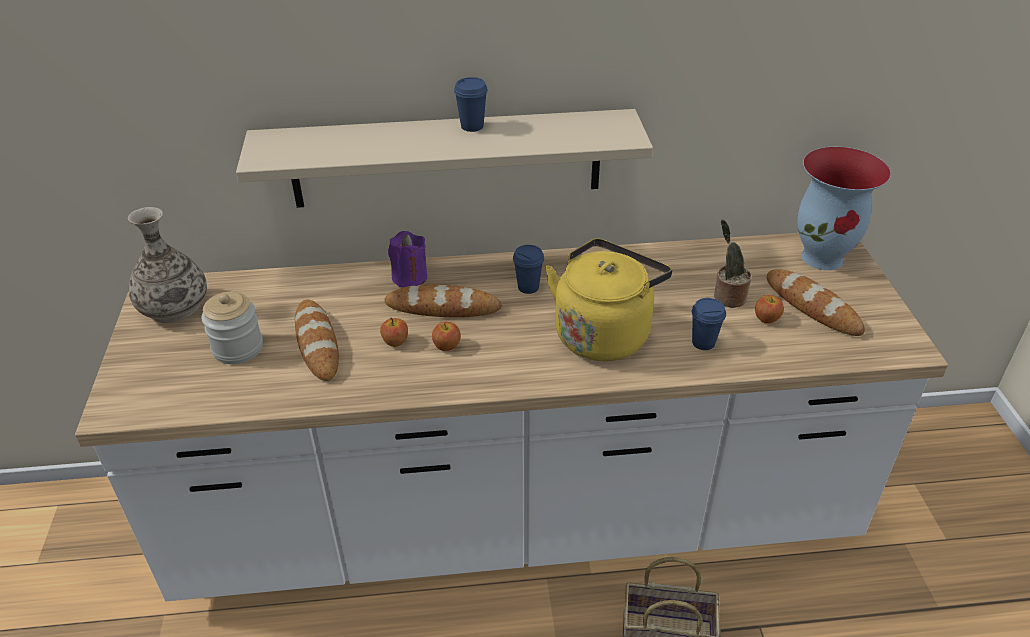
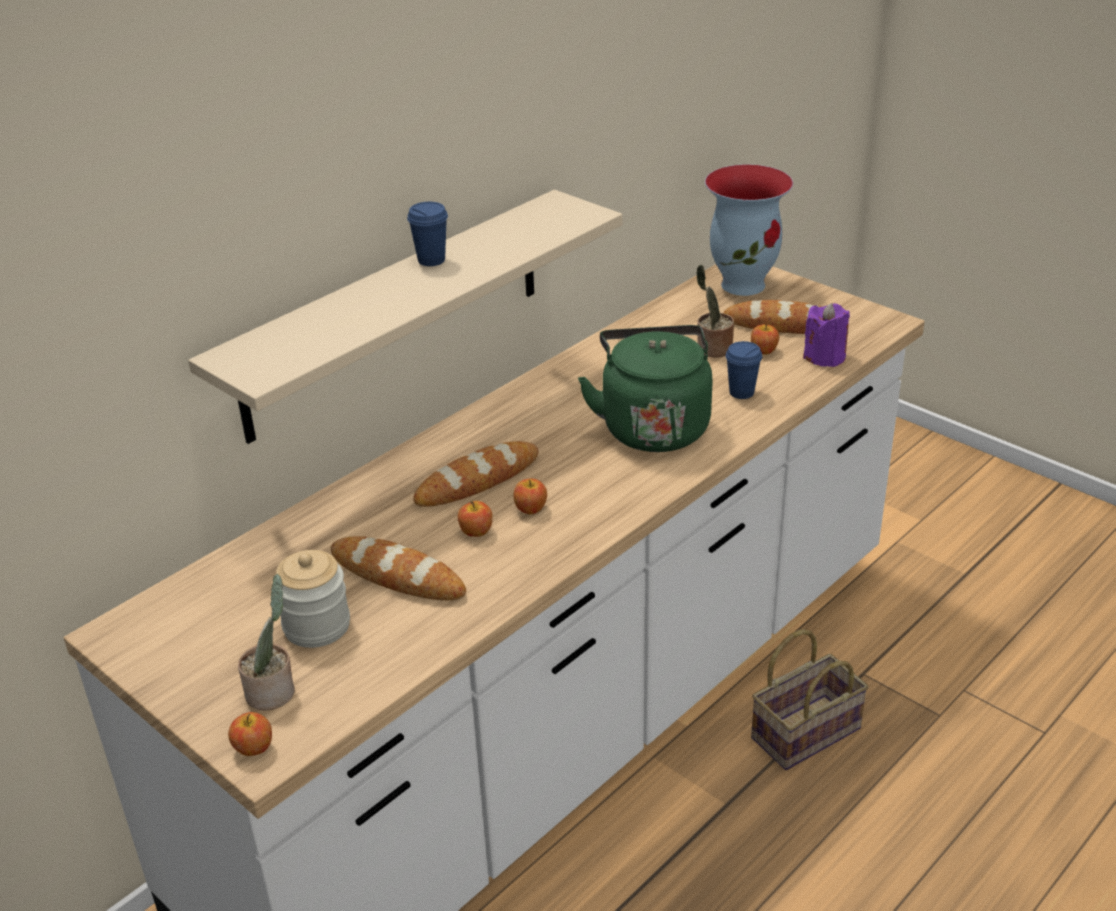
camera: 40 degrees left, 5 degrees down
(115, 402) = (253, 748): none -> apple
(167, 374) = (273, 691): none -> potted plant
(175, 307) = (174, 633): vase -> none
(409, 277) = (403, 473): purple candle -> purple candle (824, 357)
(528, 287) = (533, 424): blue cup -> none
(604, 333) = (653, 426): yellow kettle -> green kettle

